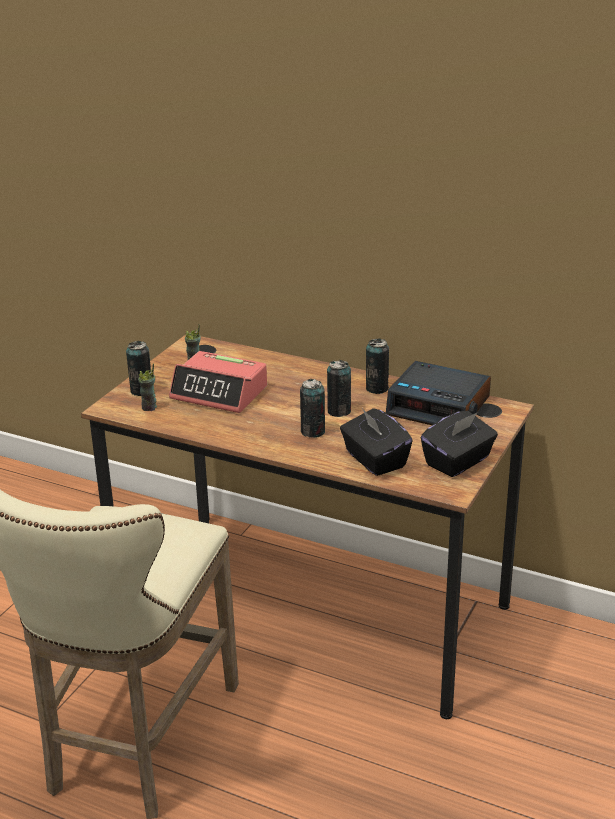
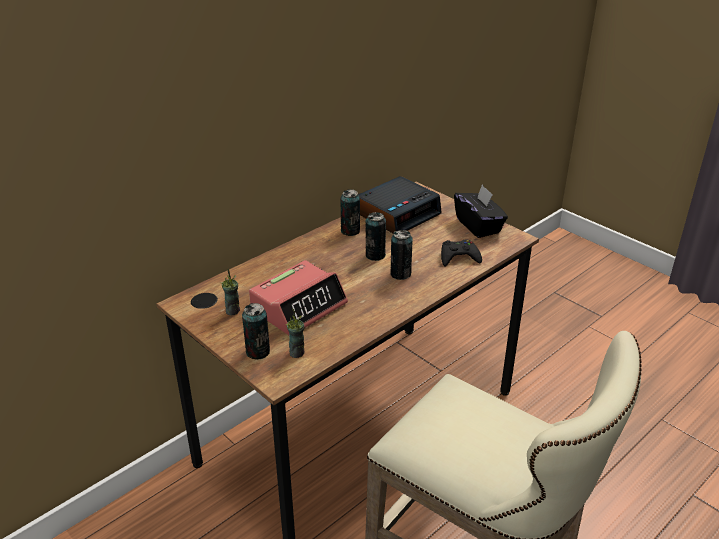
camera: 70 degrees left, 5 degrees up
(374, 460) = (459, 257): black tissue box -> black game controller

